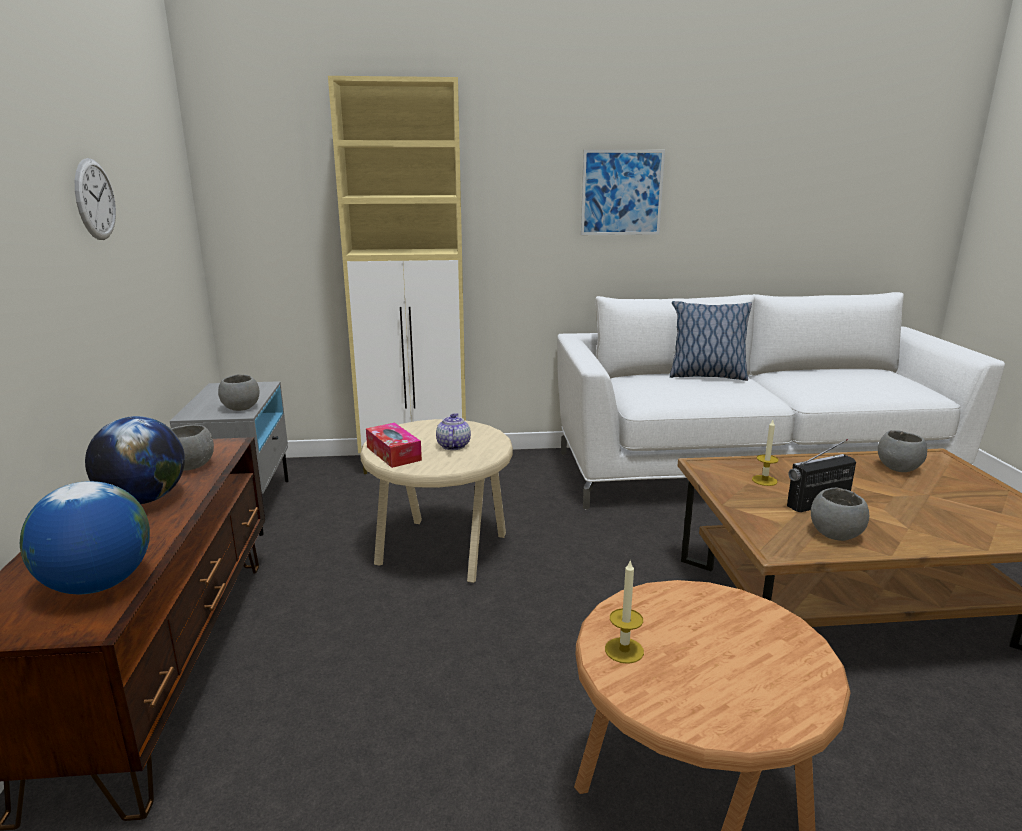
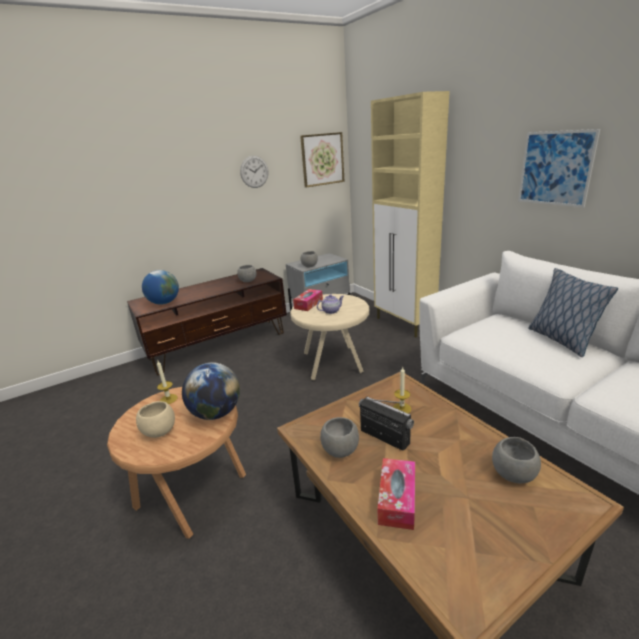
camera: 65 degrees right, 5 degrees up
(144, 500) = (218, 286): globe -> globe (216, 413)
(169, 183) = (322, 159): none -> picture
(742, 672) = (160, 432): none -> beige bowl
(930, 526) = (397, 499): none -> tissue box

